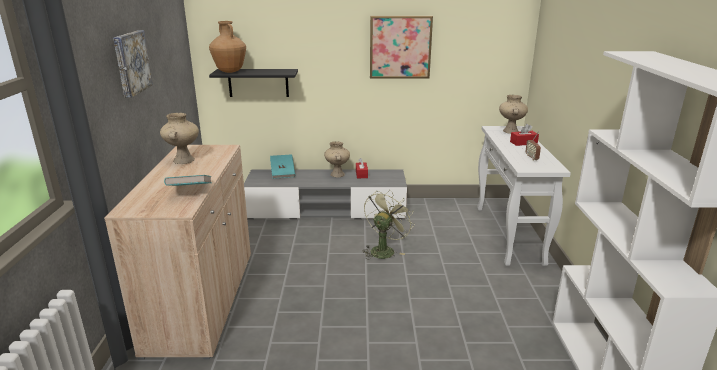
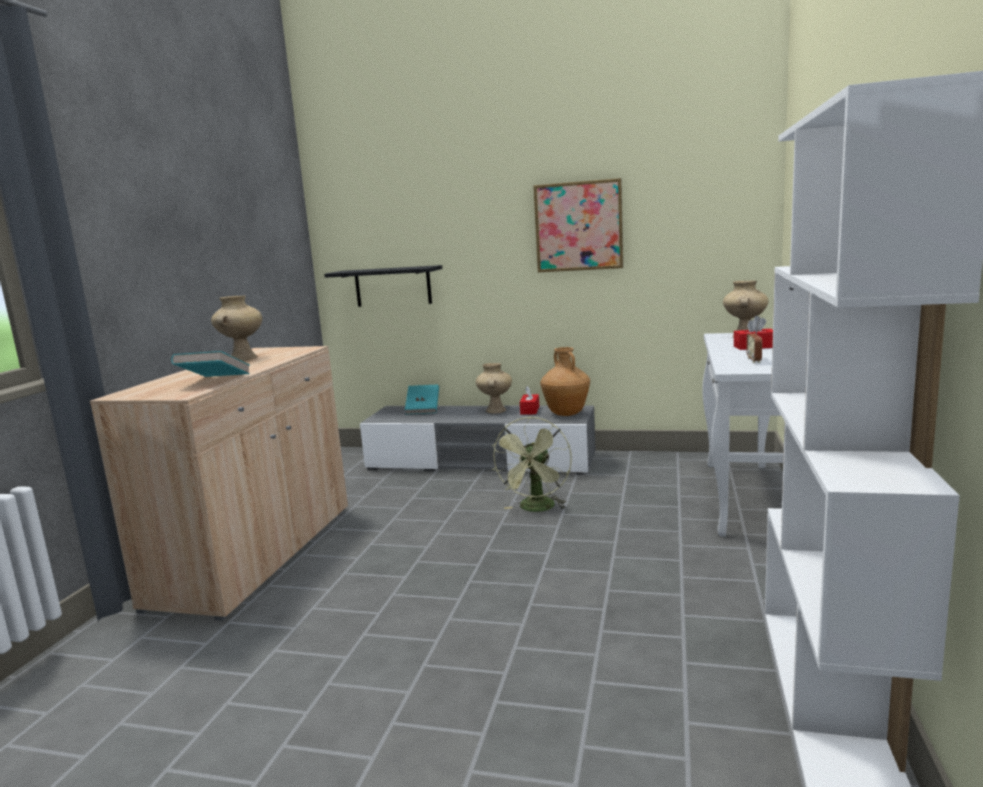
camera: 15 degrees right, 10 degrees down
(131, 63) = (192, 237): picture -> none
(230, 71) = (353, 270): brown vase -> brown vase (566, 414)
(384, 250) = (536, 509): green fan -> green fan turned 150 degrees clockwise

